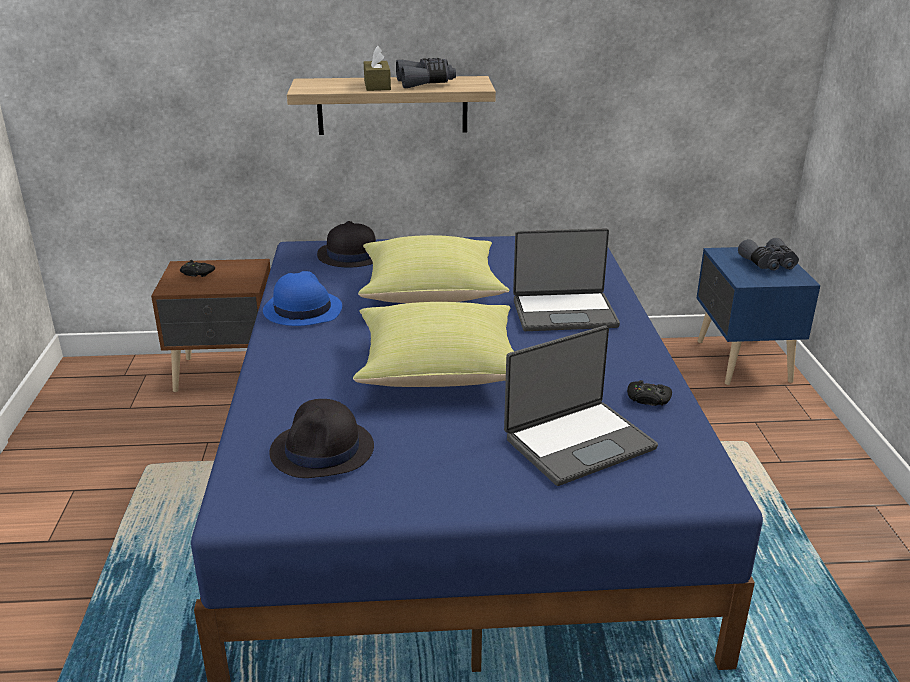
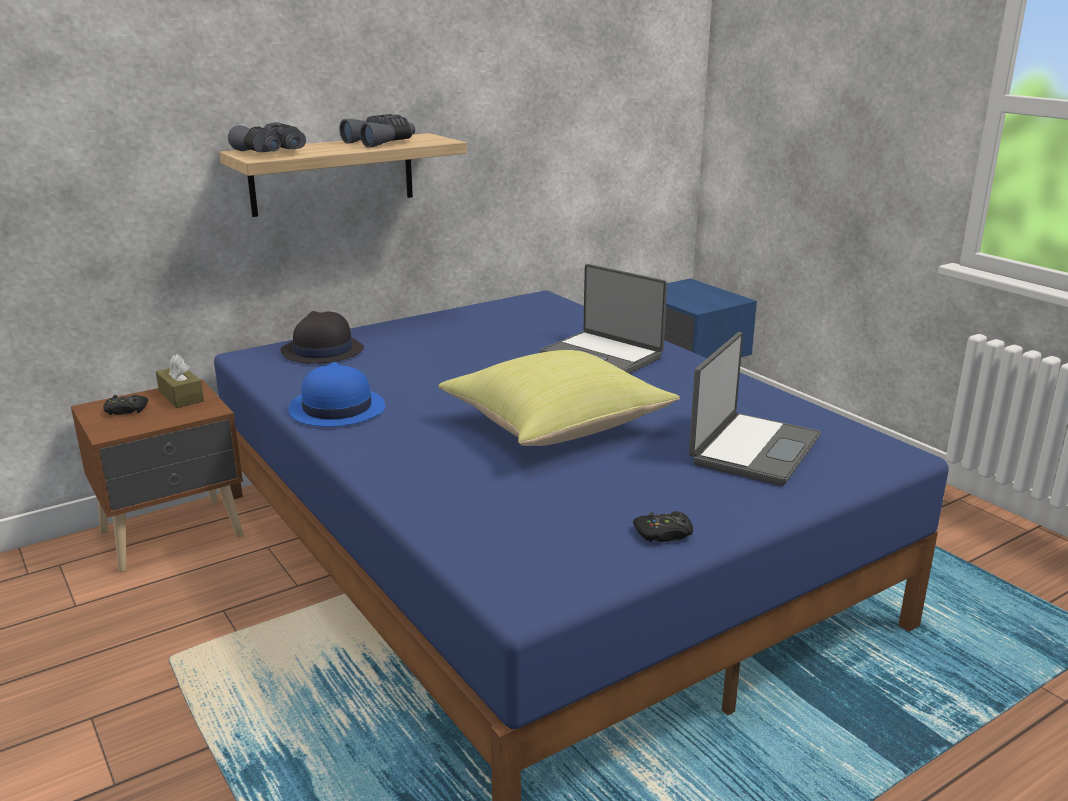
camera: 30 degrees left, 5 degrees down
(323, 451) = (537, 522): black hat -> none
(377, 85) = (333, 148): brown tissue box -> brown tissue box (181, 396)
(432, 293) = (456, 366): yellow pillow -> none
(564, 312) = (602, 356): laptop -> laptop turned 75 degrees clockwise
(648, 399) = (761, 403): black game controller -> black game controller (664, 534)
(769, 264) = (700, 293): grey binoculars -> grey binoculars (272, 152)

